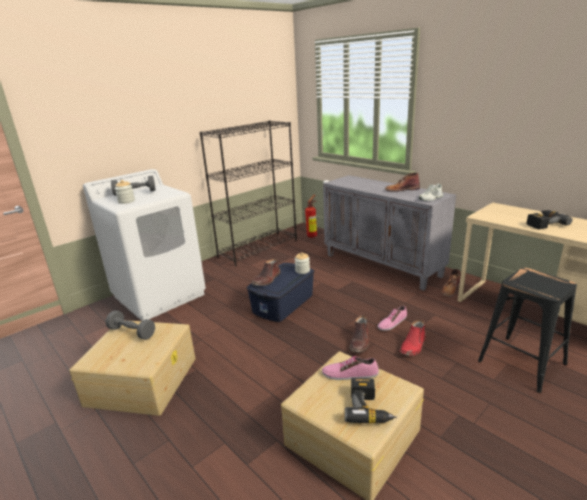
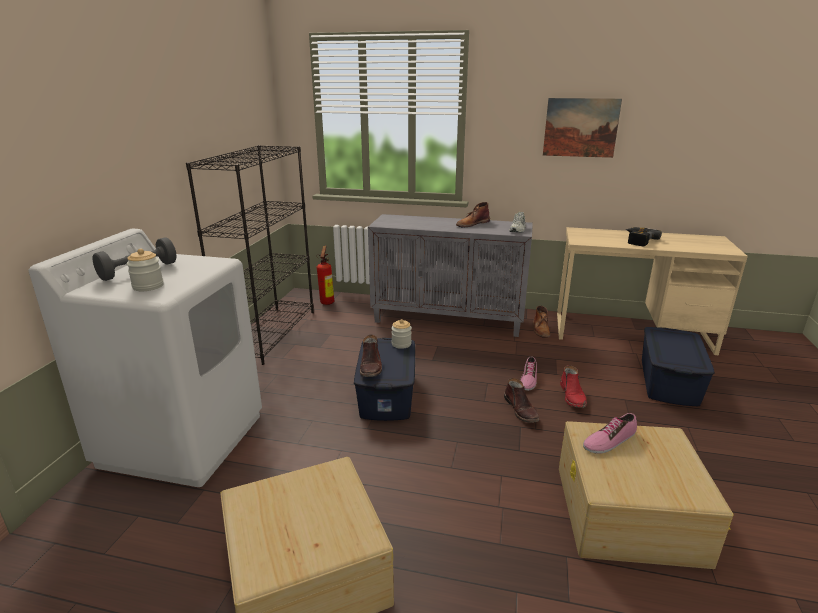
camera: 35 degrees left, 0 degrees up
(132, 332) = (274, 500): grey dumbbell -> none
(369, 408) = (670, 467): power drill -> none
(511, 110) = (580, 127): none -> picture
(521, 362) = (668, 381): black stool -> blue storage box

